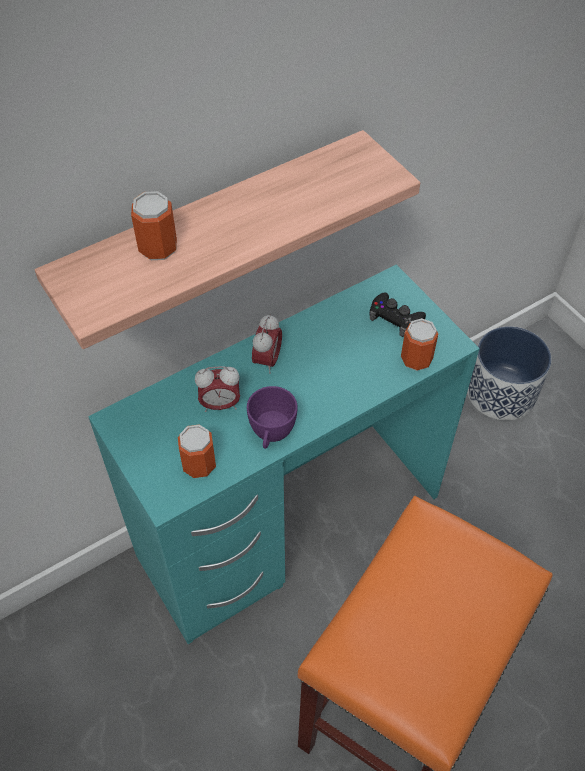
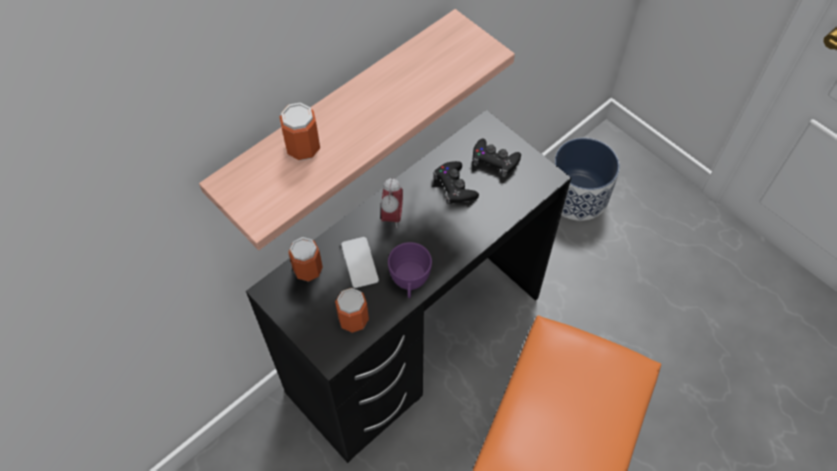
camera: 10 degrees left, 5 degrees up
(220, 404) = (359, 262): alarm clock -> phone
(289, 524) = (415, 343): turquoise desk -> black desk
(344, 339) = (455, 186): none -> black game controller
(416, 359) = (520, 196): can -> can (308, 270)

